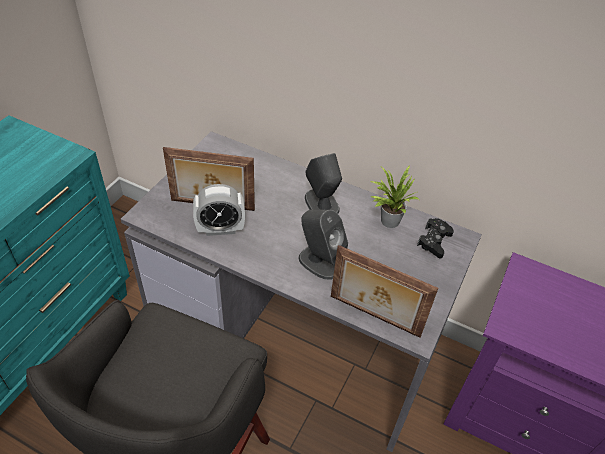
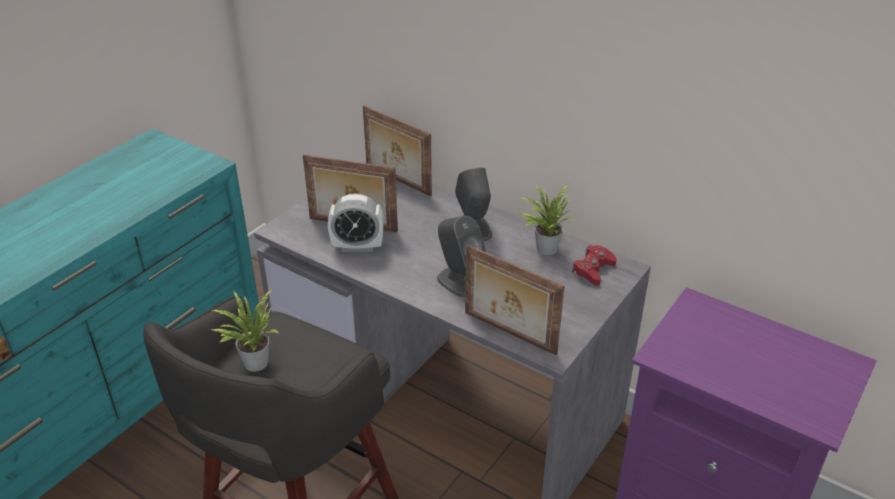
camera: 10 degrees right, 10 degrees down
(139, 368) = (253, 362): none -> potted plant
(245, 155) = (397, 181): none -> picture frame
(434, 241) = (593, 270): black game controller -> red game controller

